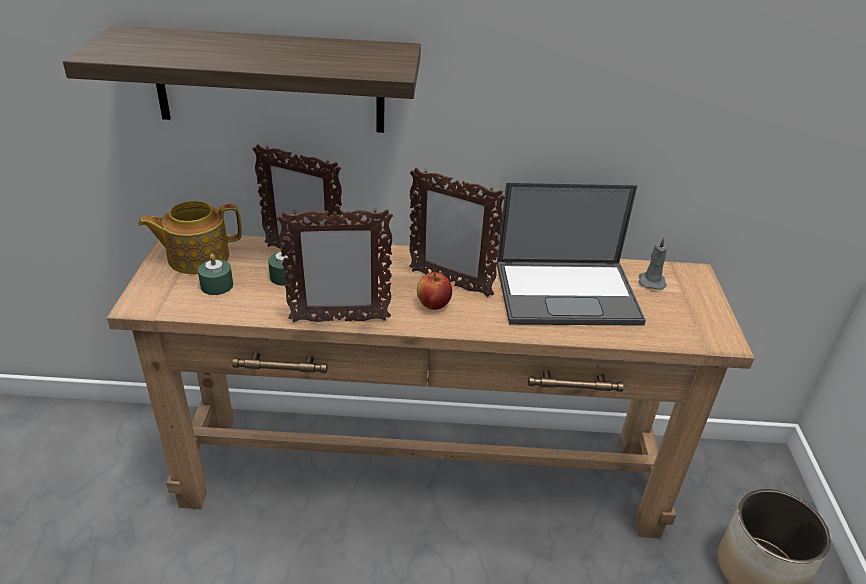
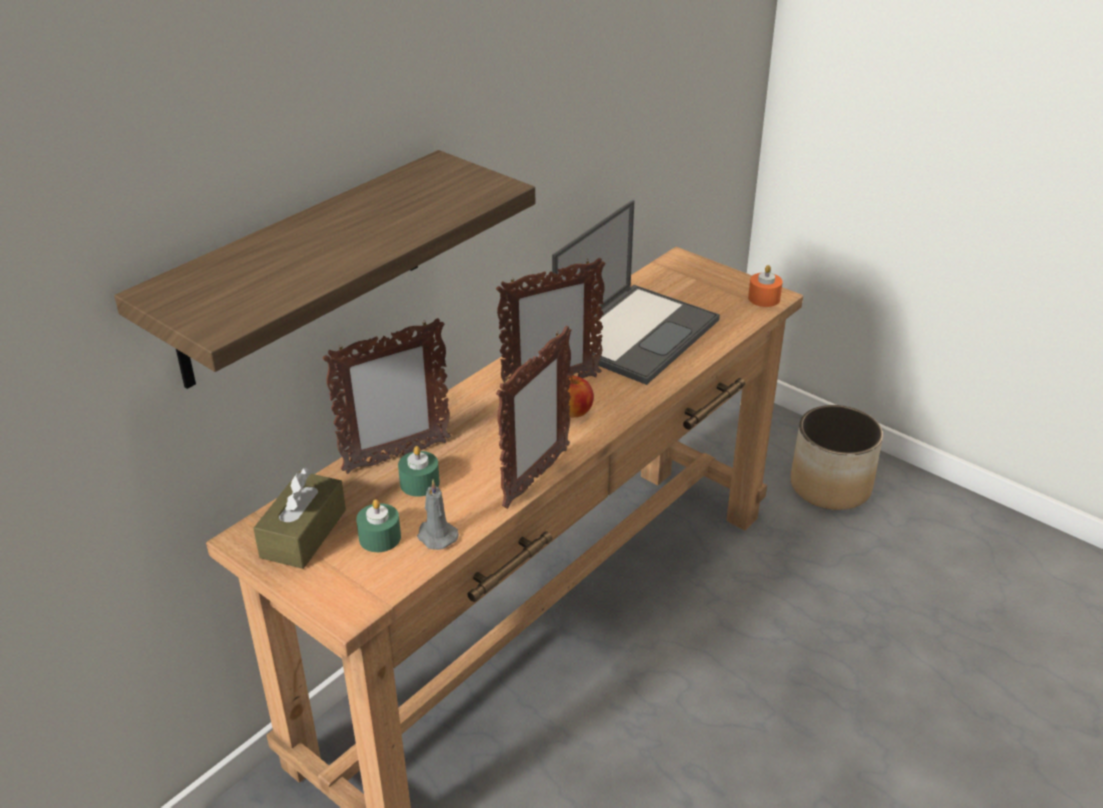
camera: 50 degrees left, 0 degrees up
(197, 257) = (303, 533): teapot -> brown tissue box
(651, 281) = (668, 285): grey candle -> grey candle (436, 536)
(712, 337) = (764, 298): none -> orange candle

